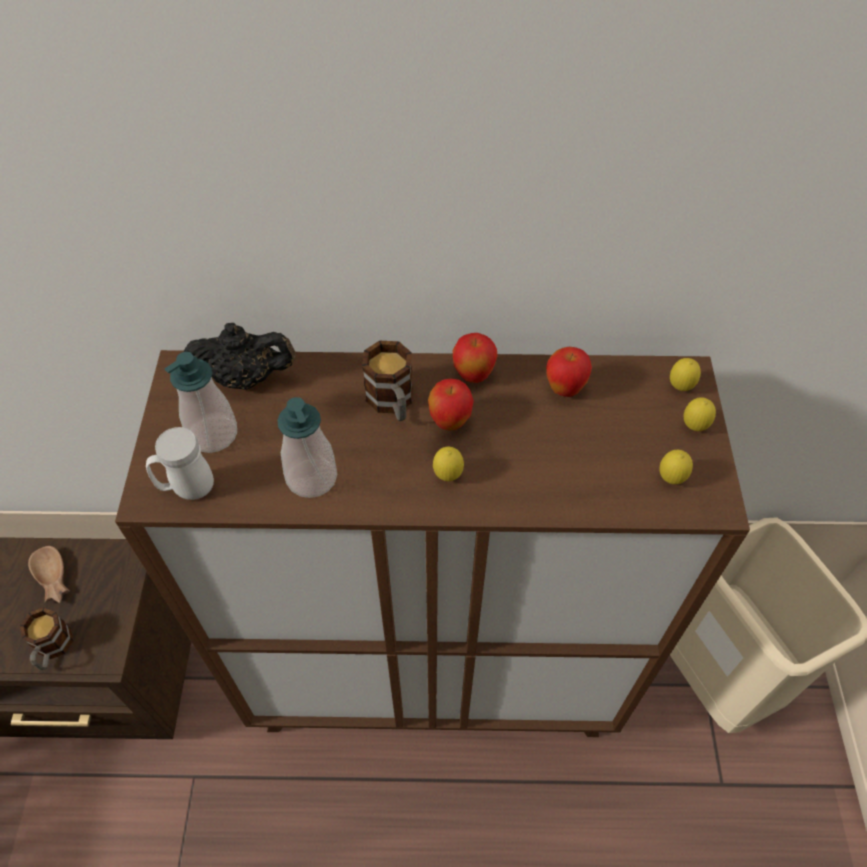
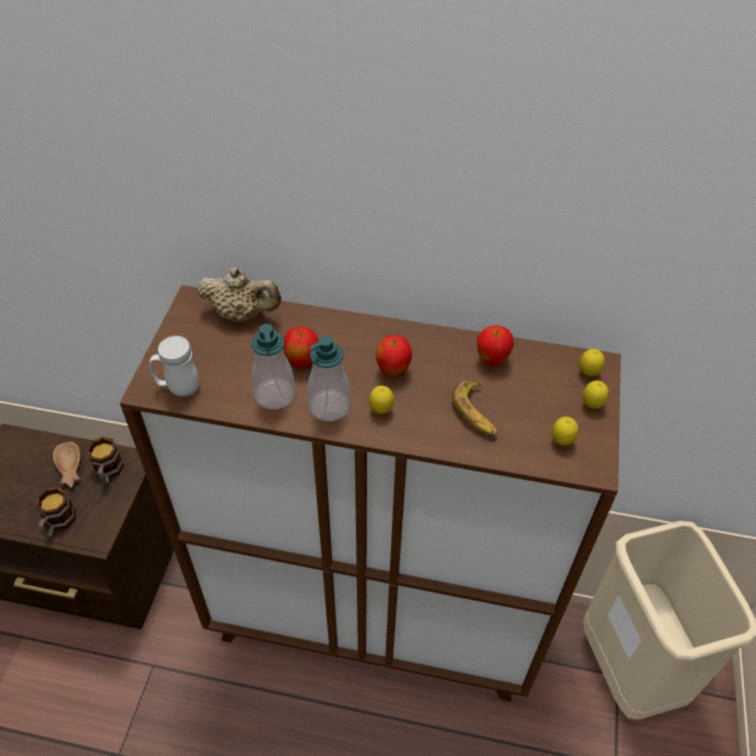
camera: 10 degrees right, 5 degrees down
(213, 434) = (207, 351): soap dispenser -> soap dispenser (329, 406)
(247, 377) = (242, 314): black teapot -> beige teapot
(392, 403) = (351, 350): mug -> mug (108, 472)
(473, 375) = (420, 339): apple -> apple (302, 363)
(562, 460) = (476, 413): none -> banana

